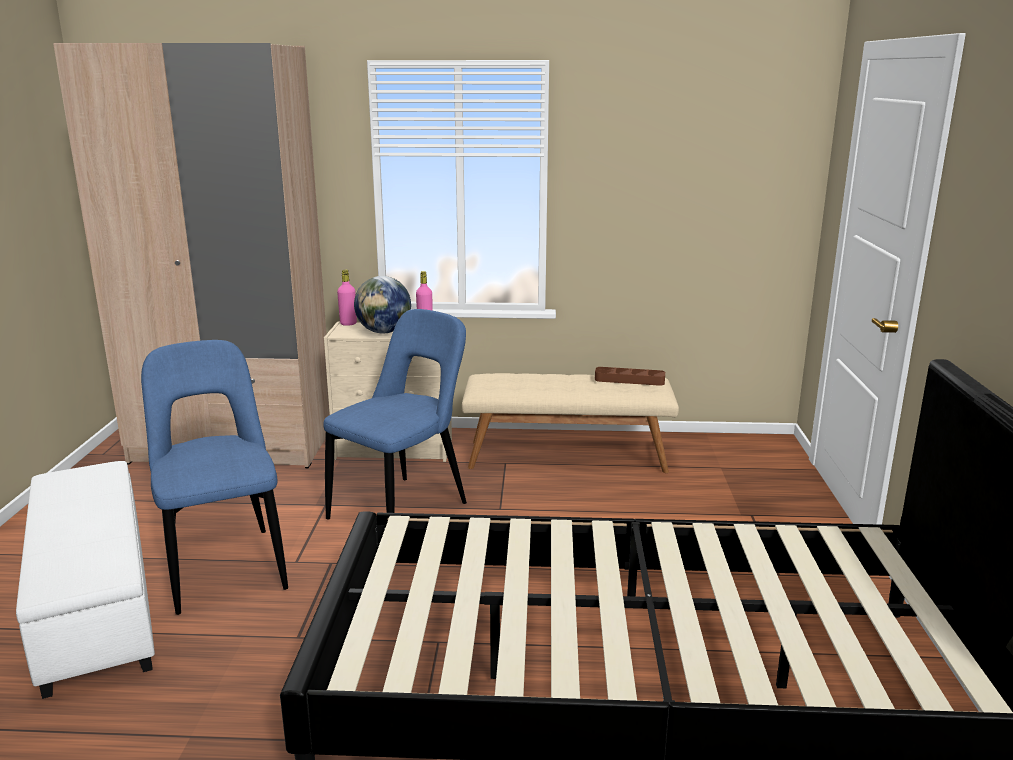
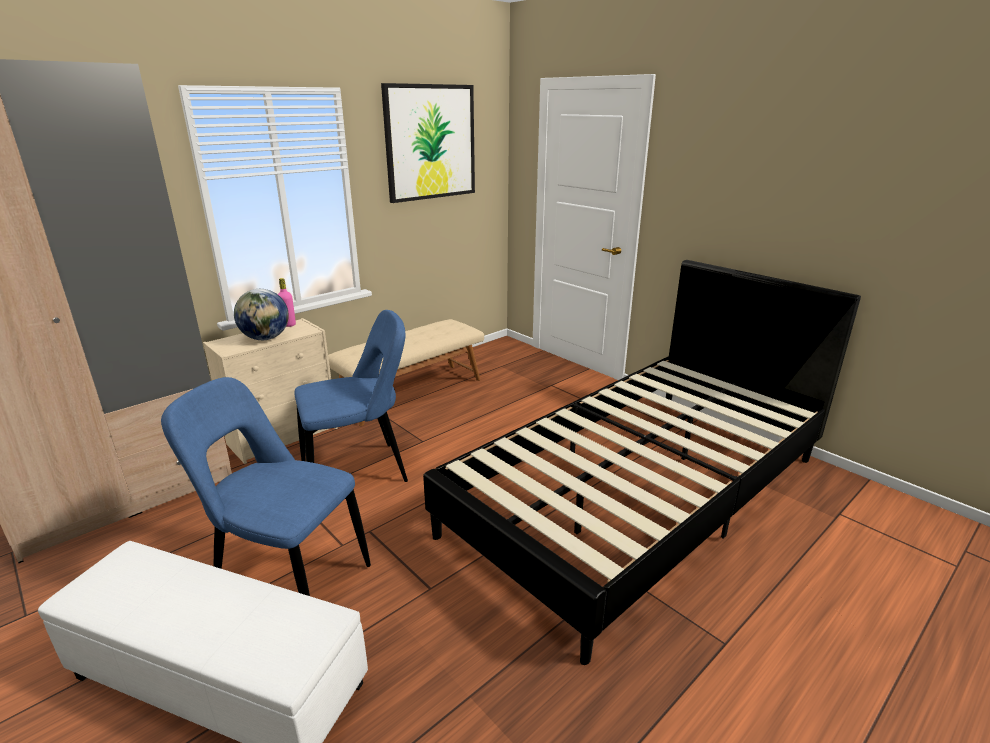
camera: 45 degrees left, 5 degrees up
(348, 324) = (219, 341): pink bottle -> none
(403, 508) = (360, 471): blue chair -> blue chair turned 75 degrees clockwise
(629, 380) = (439, 326): brown tray -> none
(679, 131) = (430, 142): none -> picture

